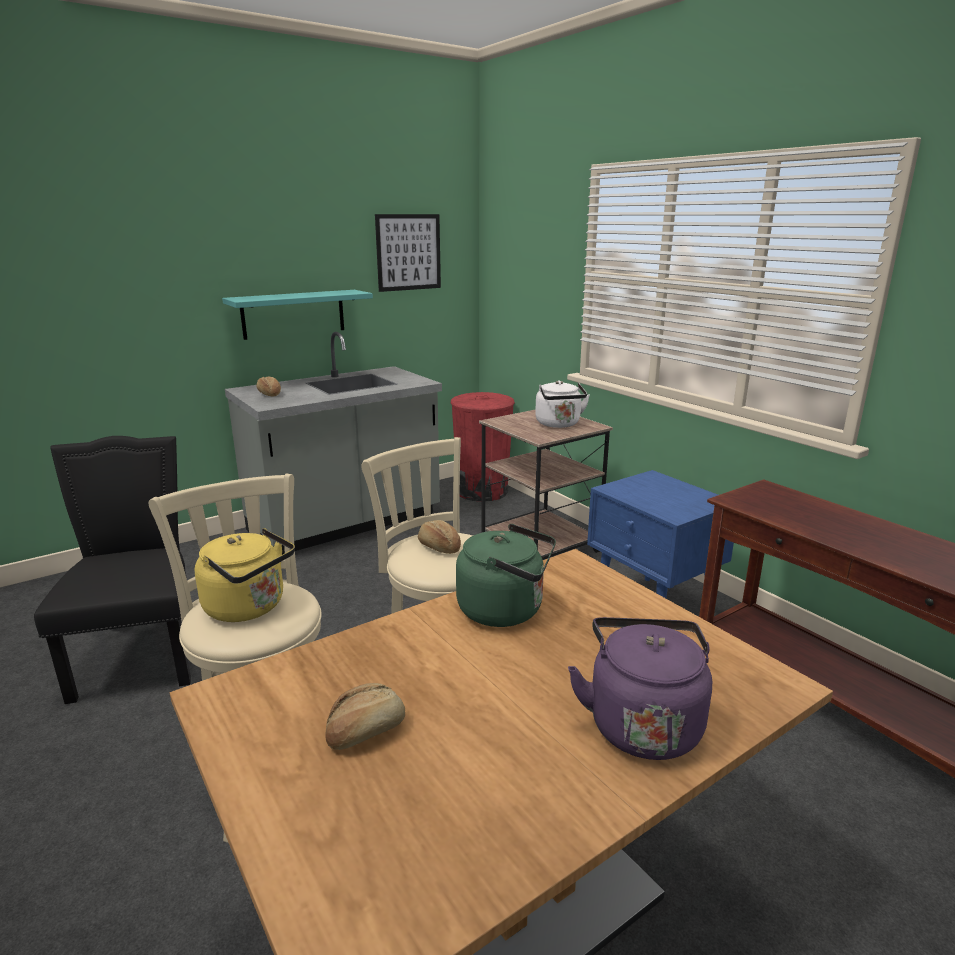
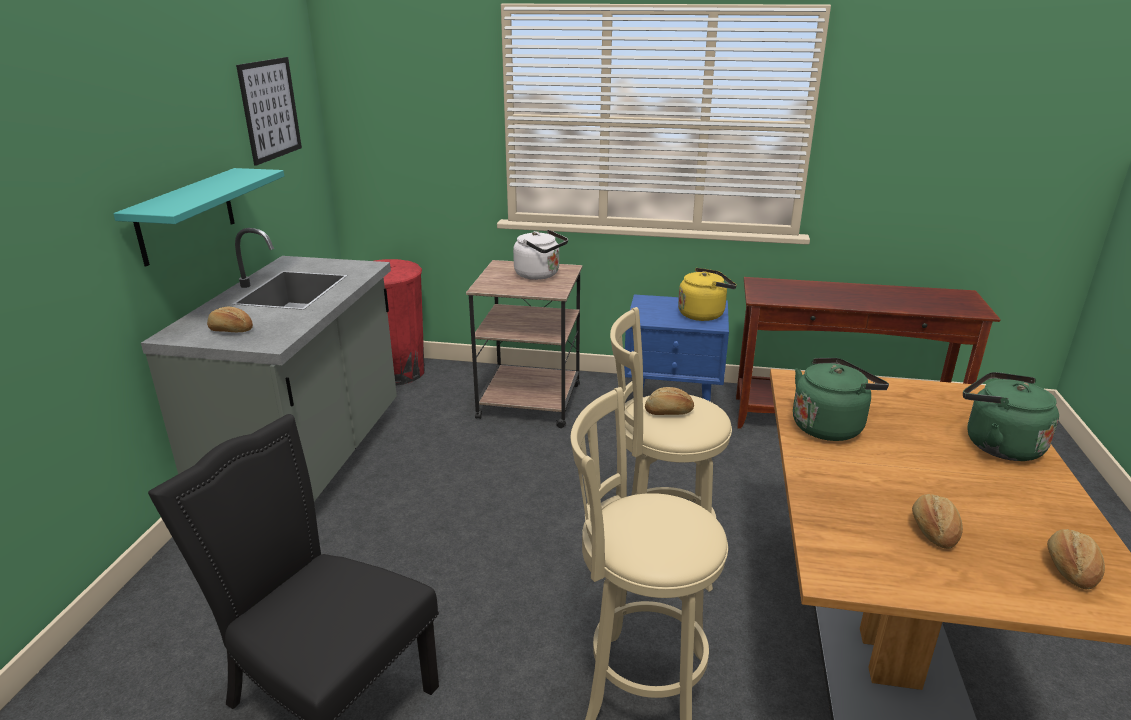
camera: 45 degrees left, 5 degrees up
(249, 607) = (660, 526): yellow kettle -> yellow kettle (703, 314)
(393, 861) = (1069, 569): none -> bread
(642, 722) = (997, 445): purple kettle -> green kettle

